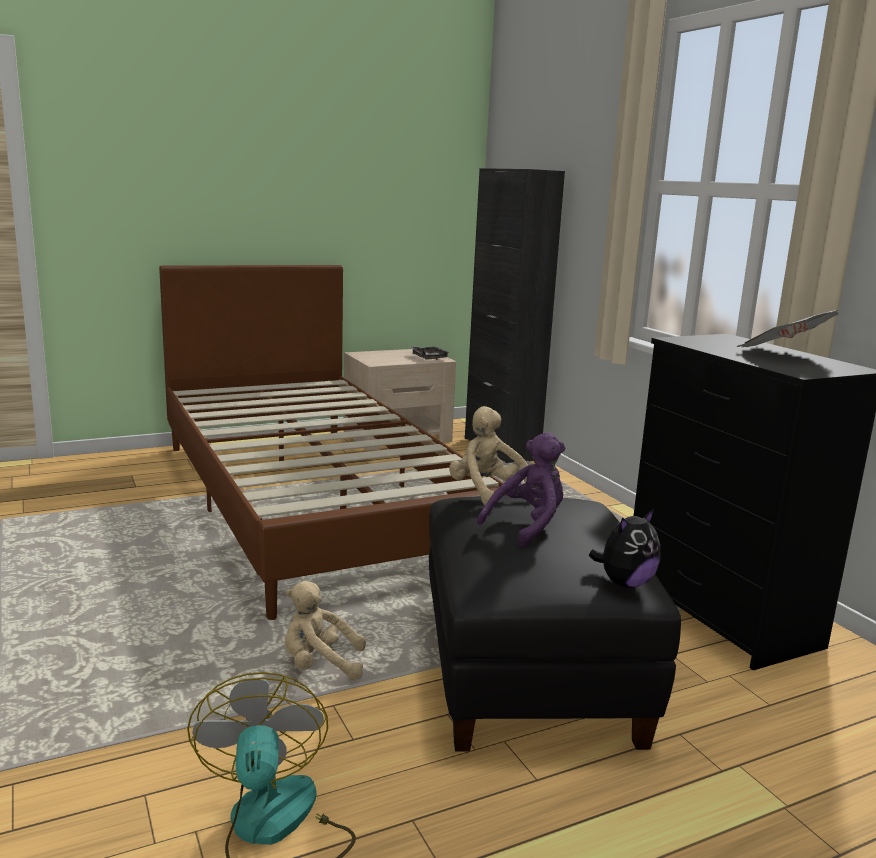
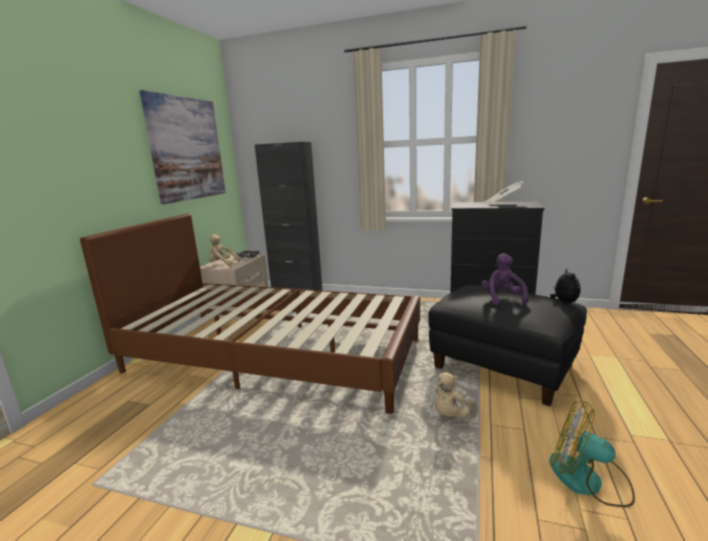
camera: 45 degrees left, 0 degrees up
(372, 167) = (187, 149): none -> picture
(487, 492) = (452, 295): beige plush toy -> beige plush toy (222, 264)

